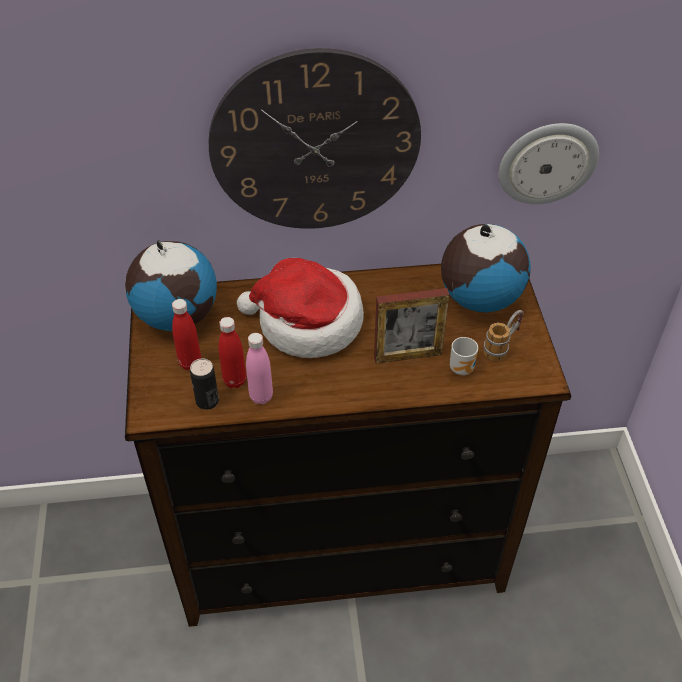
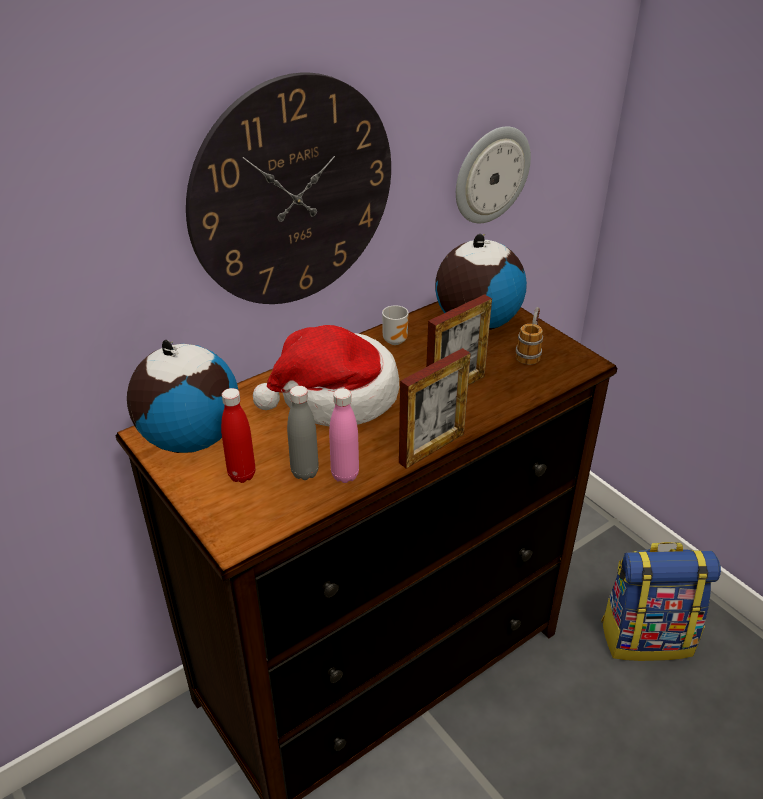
camera: 30 degrees left, 10 degrees down
(207, 401) = (291, 502): can -> none
(234, 381) = (305, 472): red bottle -> grey bottle
(344, 403) = (432, 448): none -> picture frame
(463, 368) = (513, 379): mug -> mug (396, 340)
(588, 637) = (646, 637): none -> backpack

